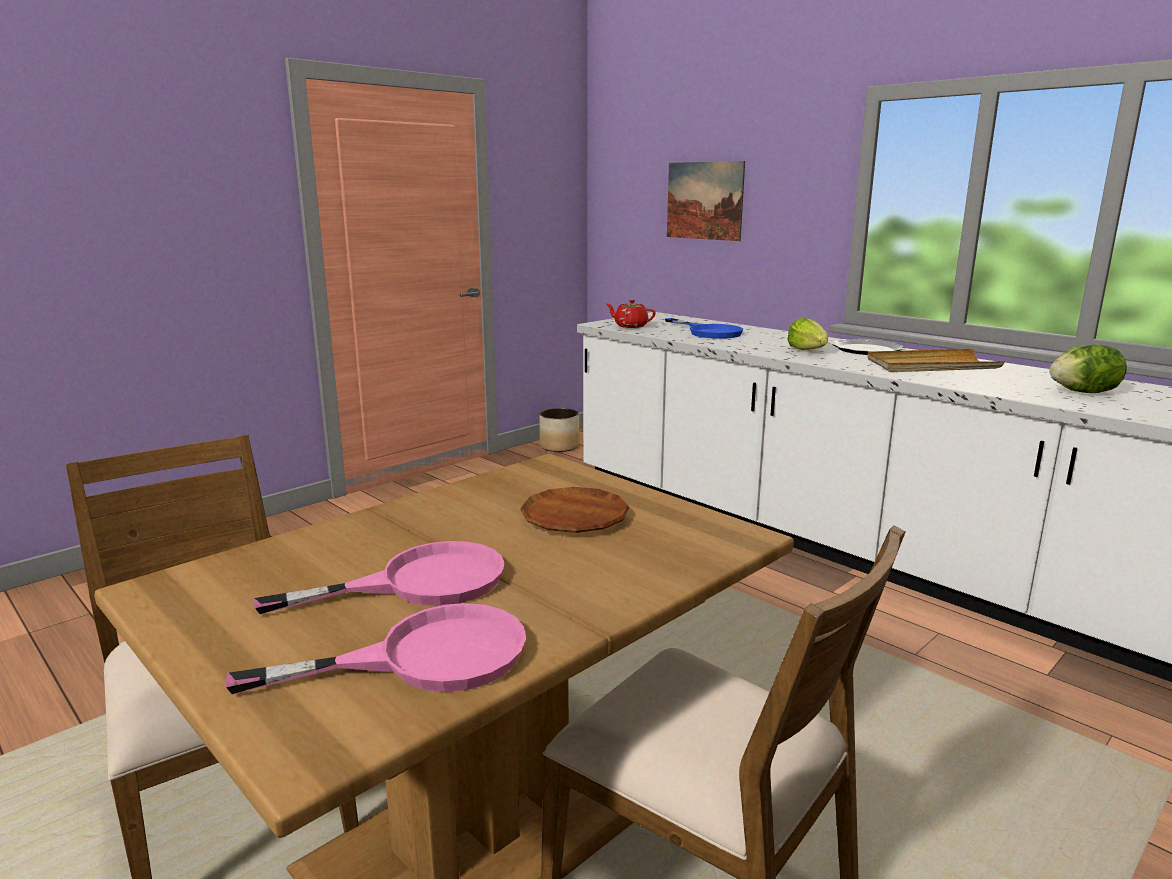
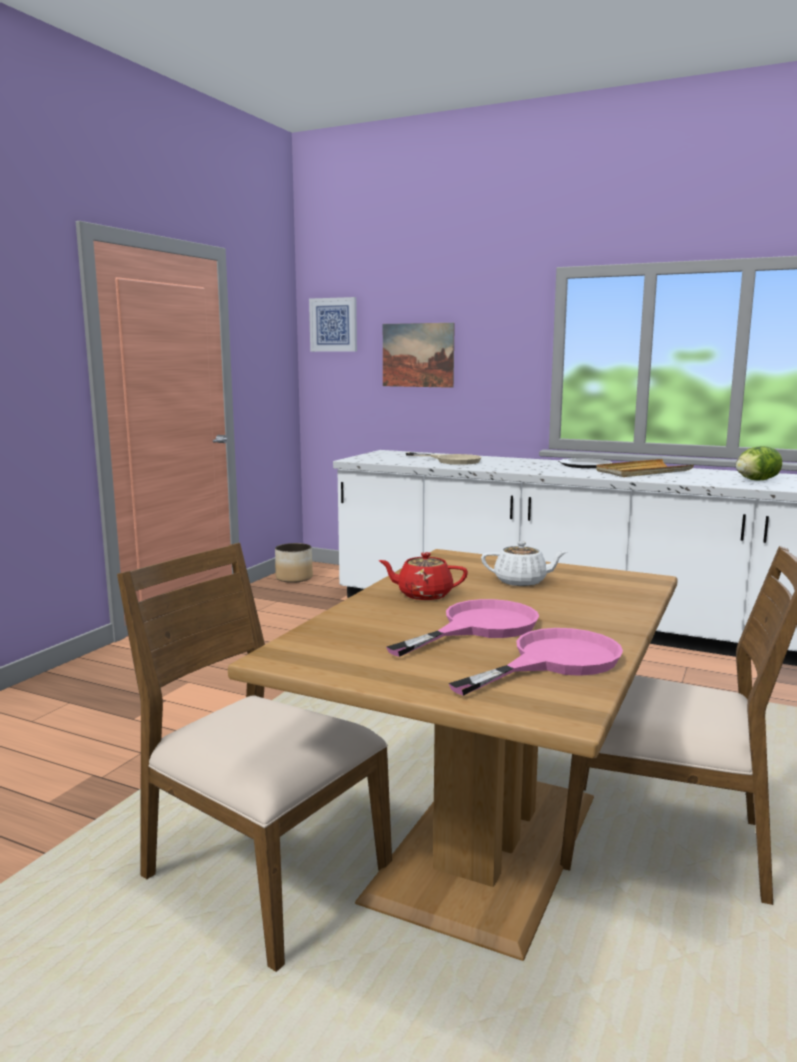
camera: 20 degrees left, 5 degrees down
(574, 517) = (521, 581): brown plate -> white teapot
(621, 164) = (333, 325): none -> picture
(630, 326) = (381, 460): red teapot -> red teapot (423, 595)
(709, 332) = (451, 461): blue frying pan -> beige frying pan
(808, 350) = (546, 468): lettuce -> none

